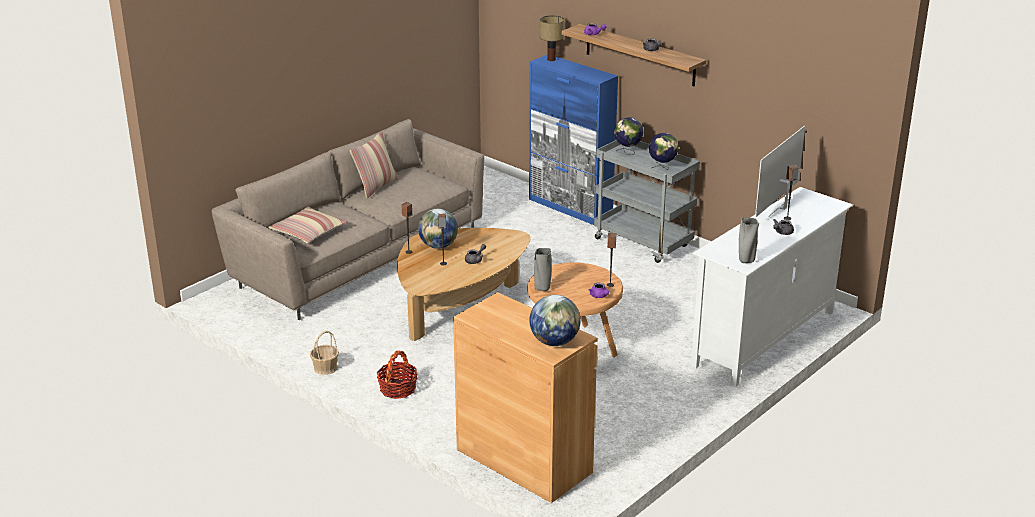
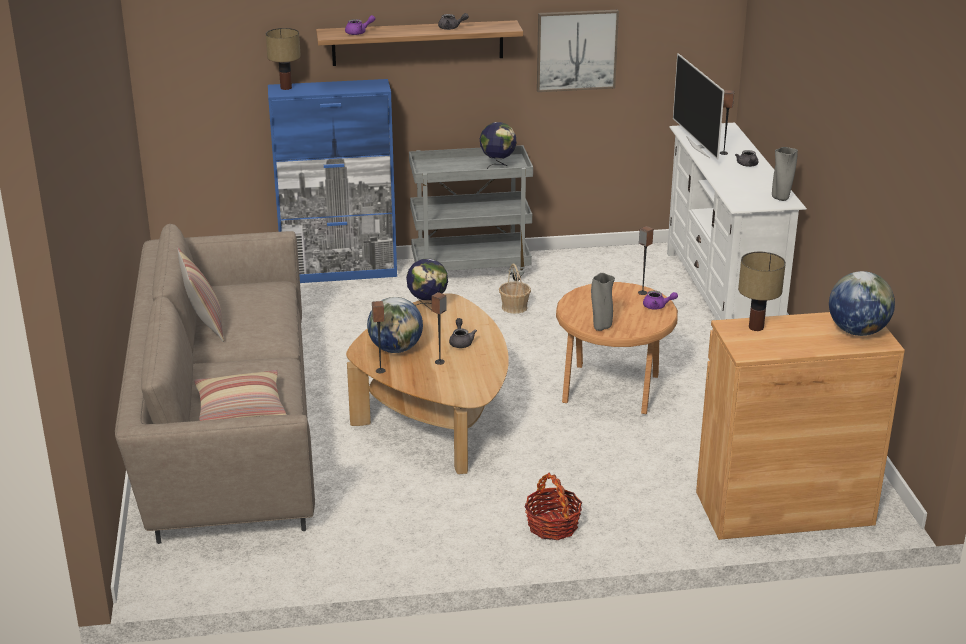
camera: 50 degrees left, 0 degrees up
(325, 368) = (442, 556): basket -> basket (514, 307)
(508, 308) = (756, 327): none -> table lamp
(627, 152) = (436, 167): globe -> globe (427, 308)
(747, 98) = (576, 50): none -> picture

